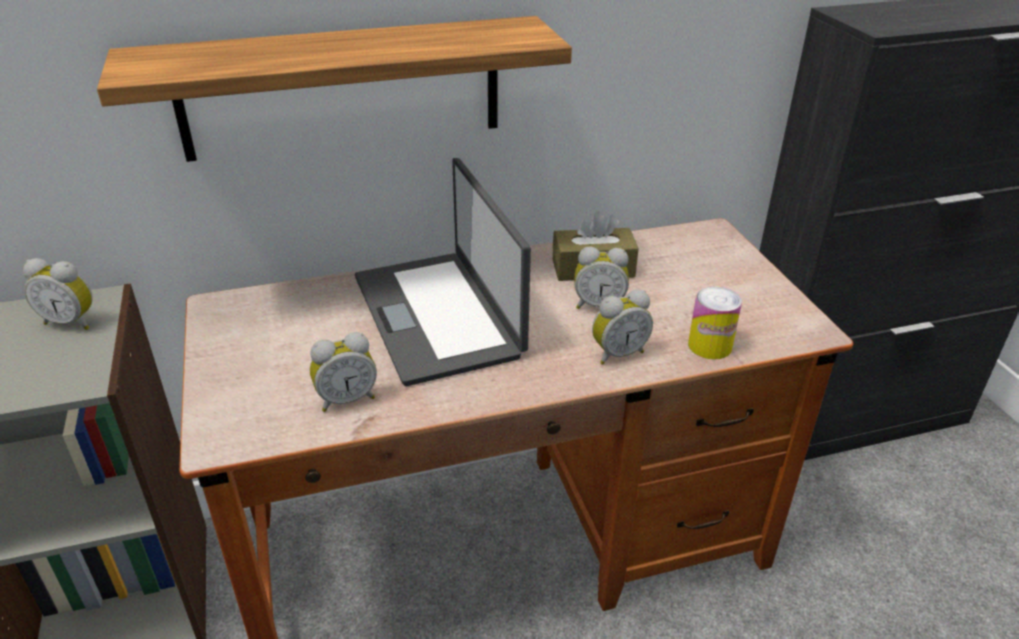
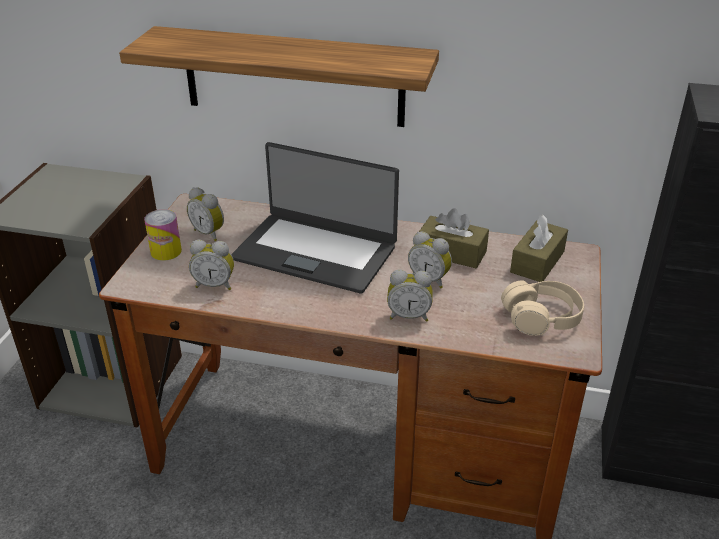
camera: 30 degrees right, 0 degrees up
(72, 321) = (104, 189): alarm clock -> alarm clock (209, 233)
(439, 315) = (316, 252): laptop -> laptop turned 75 degrees counterclockwise
(686, 251) = (537, 262): none -> brown tissue box
(710, 346) = (481, 333): can -> can (166, 251)
(748, 308) = (541, 318): none -> beige headphones

